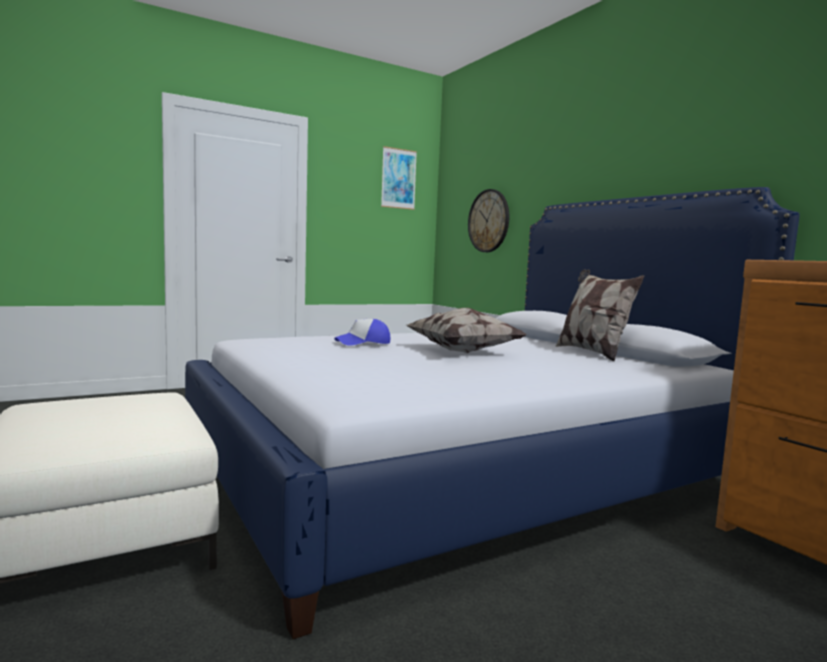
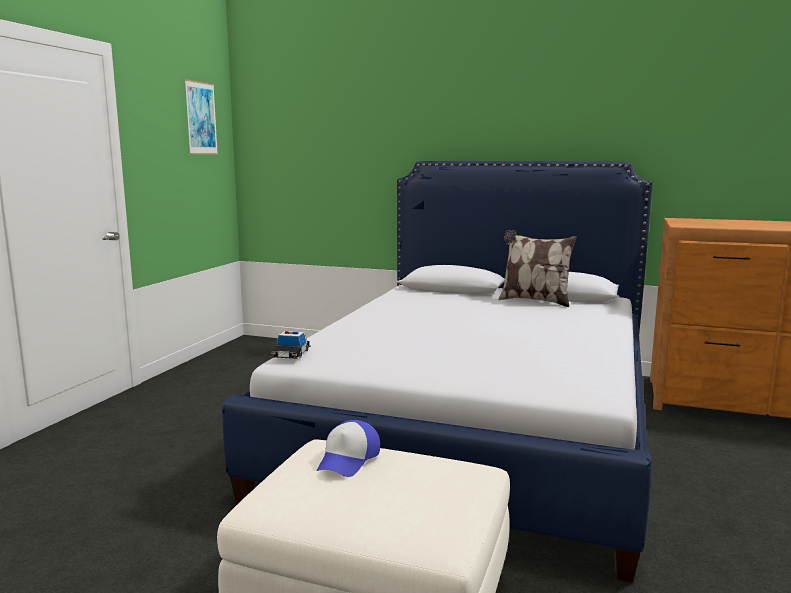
camera: 40 degrees left, 5 degrees up
(255, 337) = (291, 353): none -> toy car
(363, 343) = (402, 335): cap -> cap (349, 459)
(463, 351) = (477, 322): pillow -> none
(489, 221) = (326, 170): wall clock -> none

